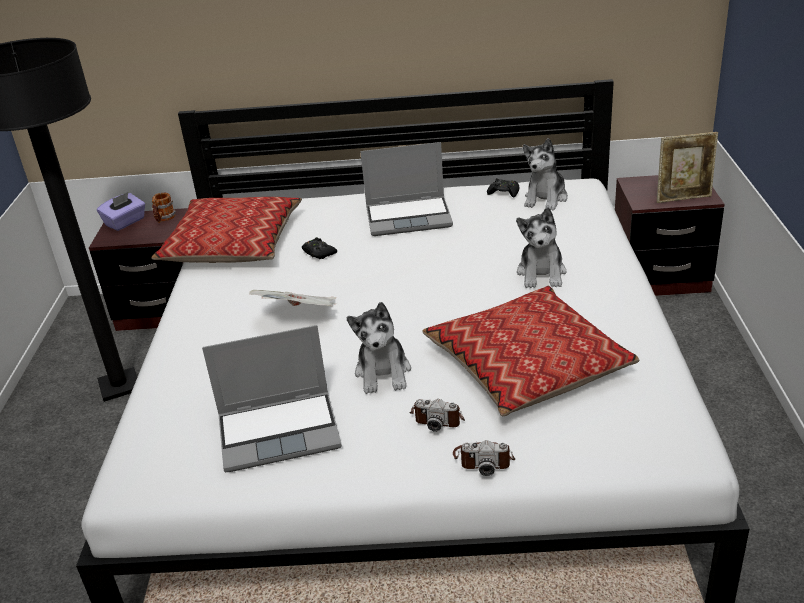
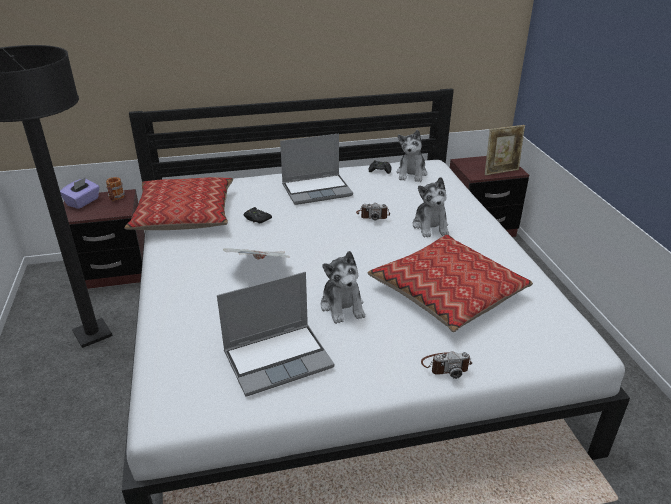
camera: 15 degrees left, 0 degrees up
(438, 417) = (398, 337): camera -> camera (373, 215)

